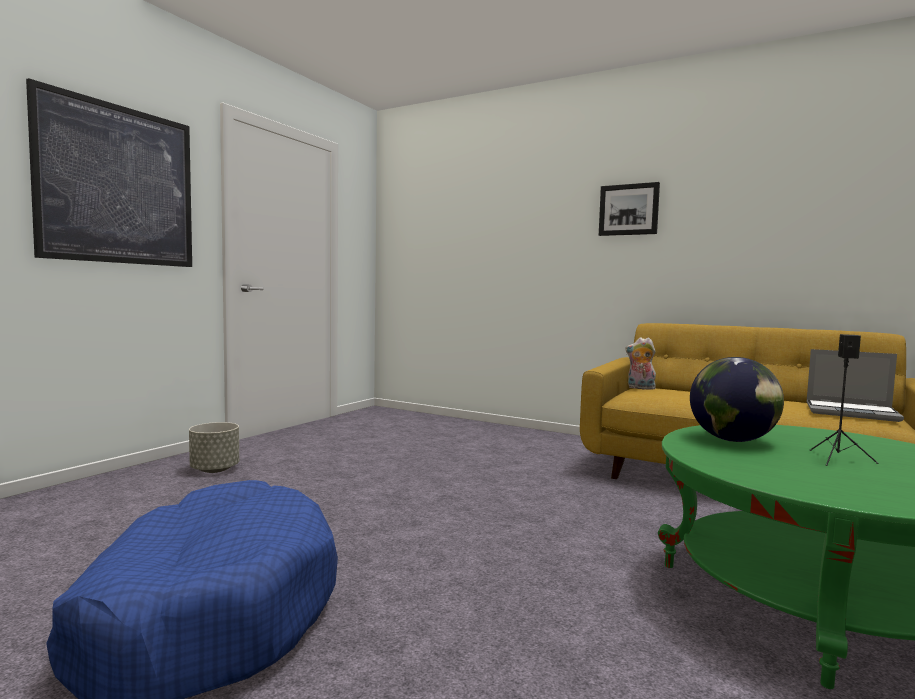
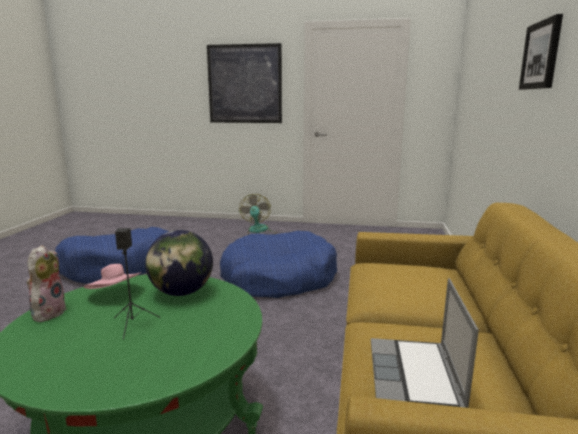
camera: 70 degrees right, 10 degrees up
(214, 470) = (258, 231): grey planter -> fan
(442, 487) = (278, 278): none -> blue dog bed
(640, 388) = (421, 267): plush toy -> plush toy (48, 312)
(748, 463) = (116, 294): none -> pink hat

